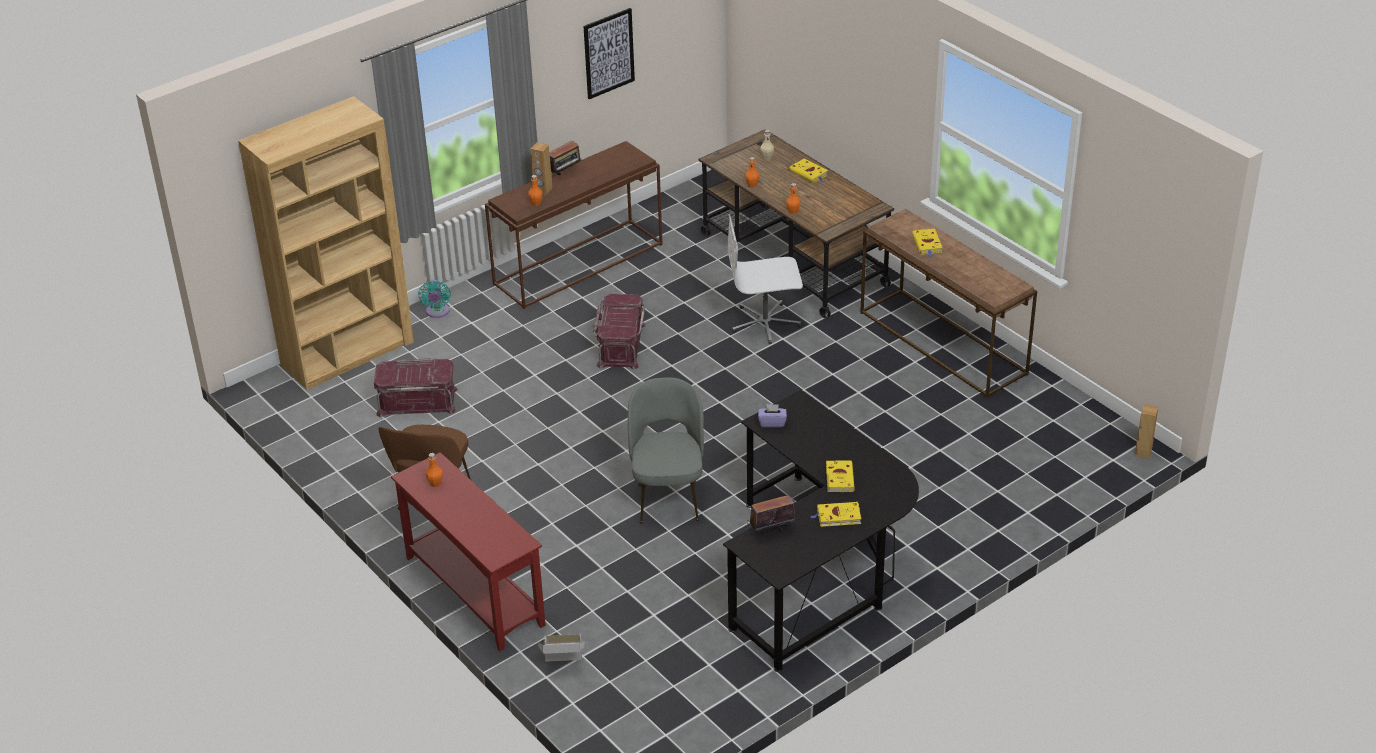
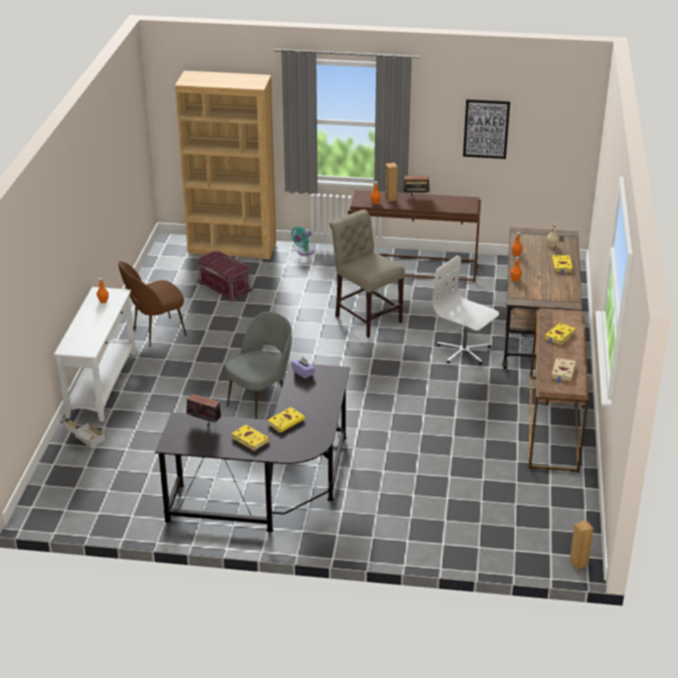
camera: 45 degrees right, 5 degrees down
(473, 591) = (101, 384): red console table -> white console table
(620, 345) = (366, 317): red storage box -> beige chair
(984, 277) = (563, 372): none -> beige book

